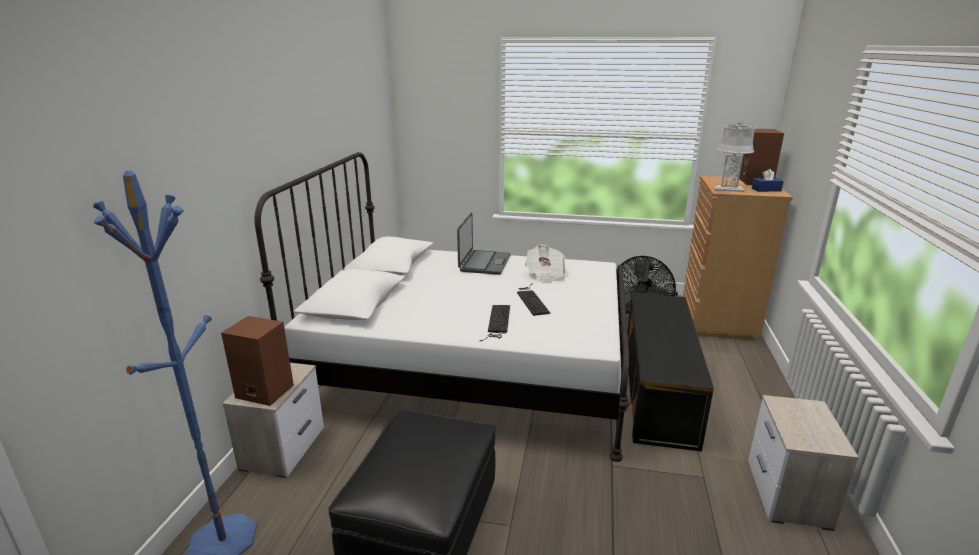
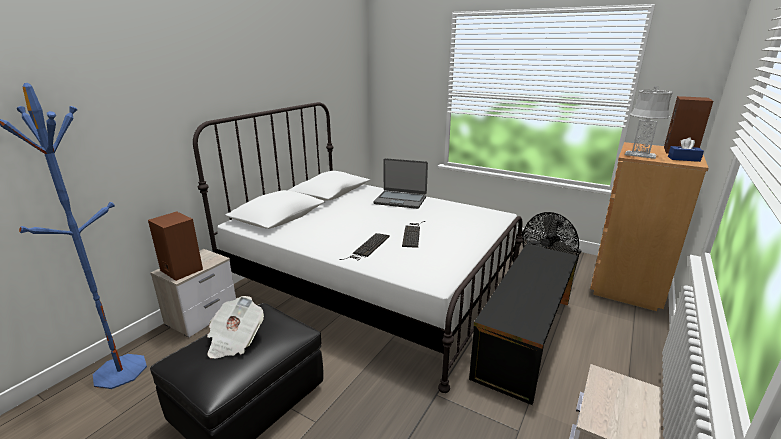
camera: 20 degrees right, 0 degrees up
(484, 263) = (400, 200): laptop -> laptop turned 75 degrees clockwise
(545, 275) = (442, 216): newspaper -> newspaper (235, 340)

